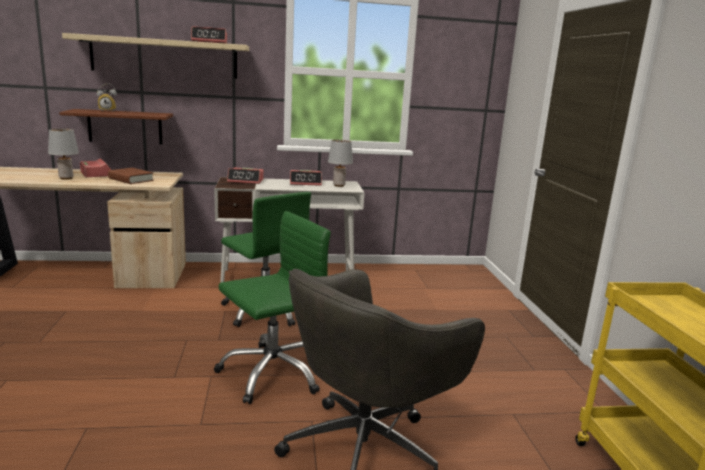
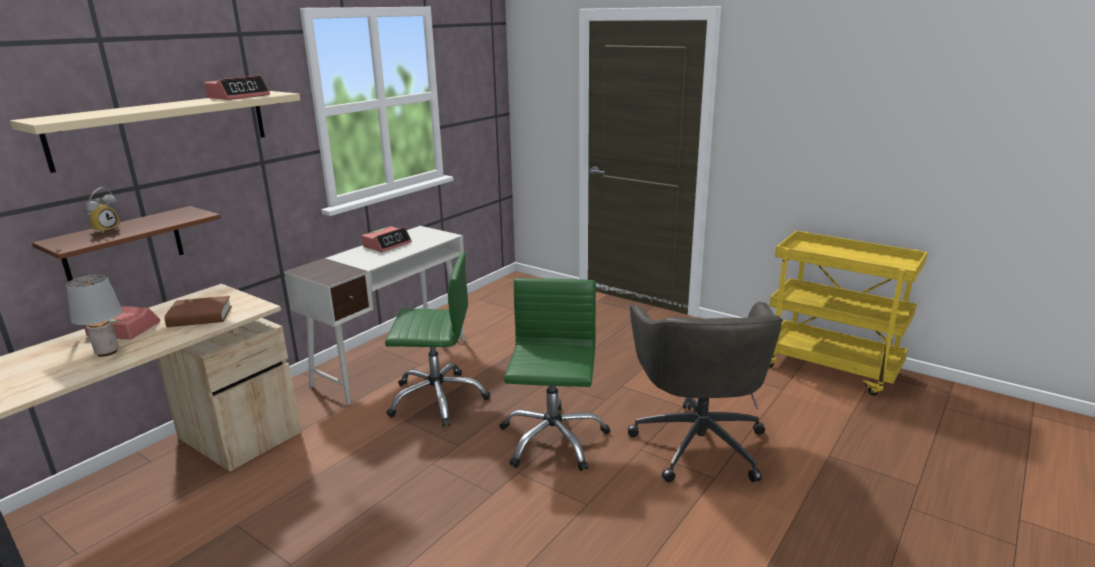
camera: 45 degrees left, 5 degrees up
(246, 181) = (327, 265): alarm clock -> none
(339, 185) = (423, 236): grey table lamp -> none

